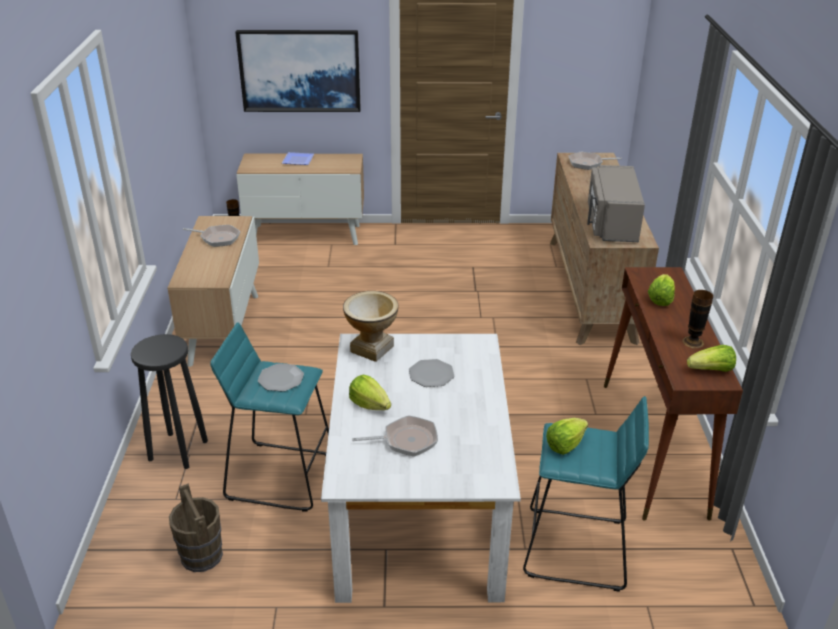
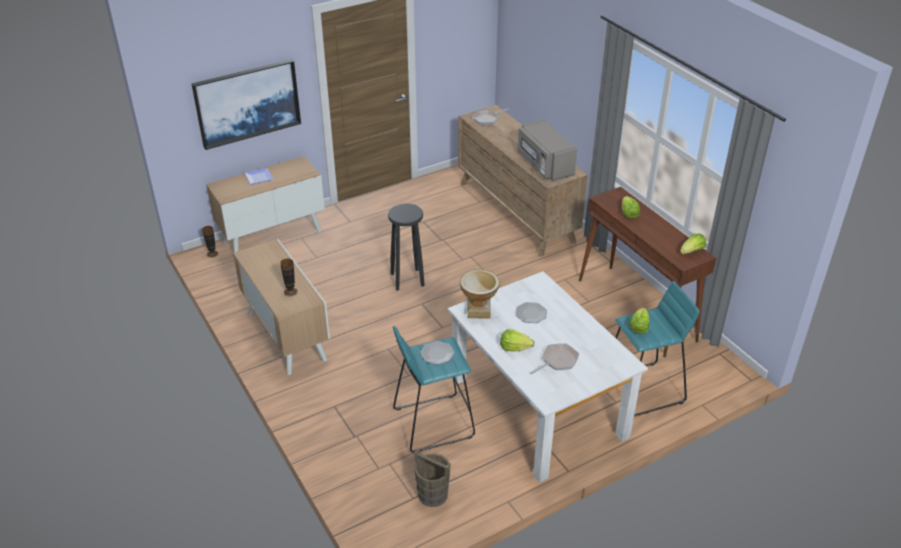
camera: 30 degrees left, 5 degrees up
(179, 450) = (346, 436): black stool -> black stool (408, 279)
(217, 238) = (271, 266): frying pan -> none
(693, 342) = (668, 236): vase -> vase (290, 291)

